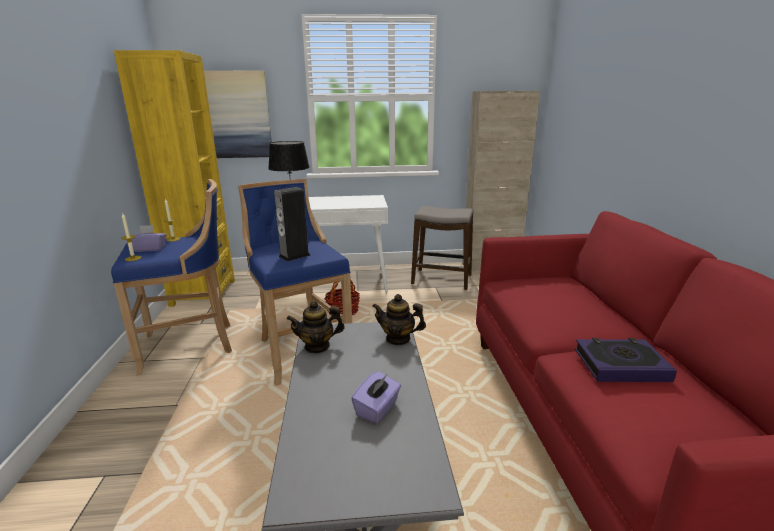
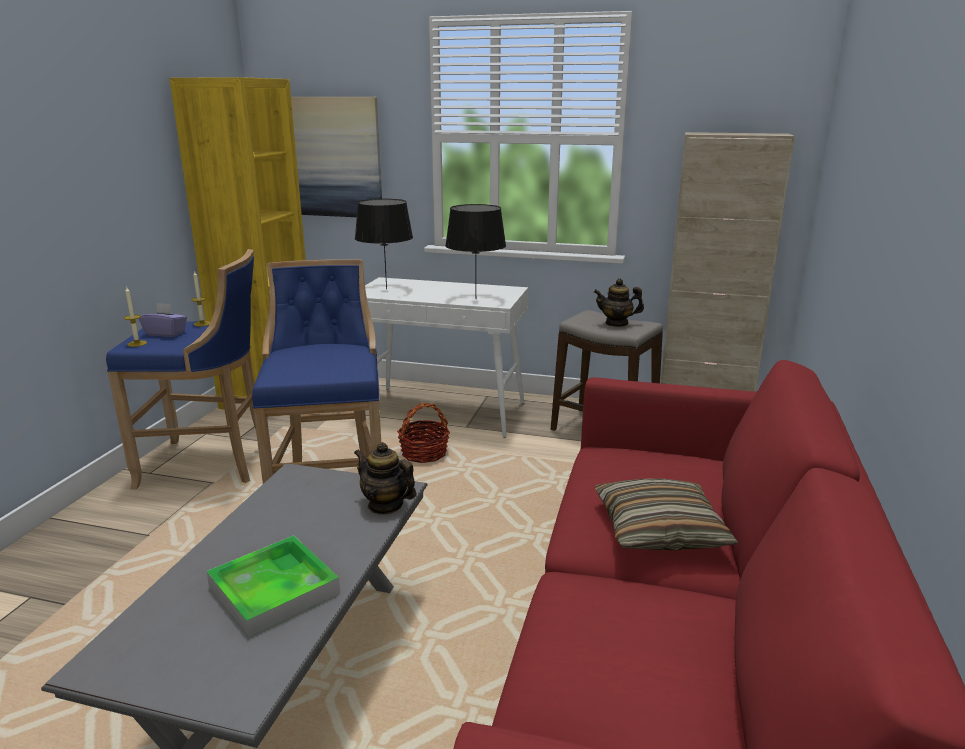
camera: 20 degrees right, 0 degrees up
(294, 256) = (313, 366): speaker -> none
(317, 346) = (279, 494): teapot -> teapot (616, 323)
(359, 204) = (476, 299): none -> black table lamp
(377, 409) = (274, 589): purple tissue box -> tray
(584, 318) = (659, 530): none -> pillow
(620, 365) = (631, 612): book -> none

